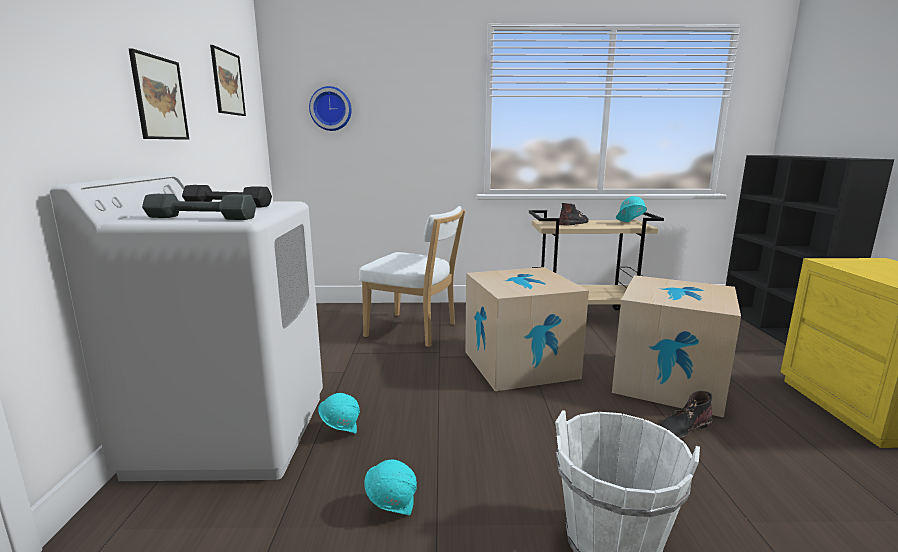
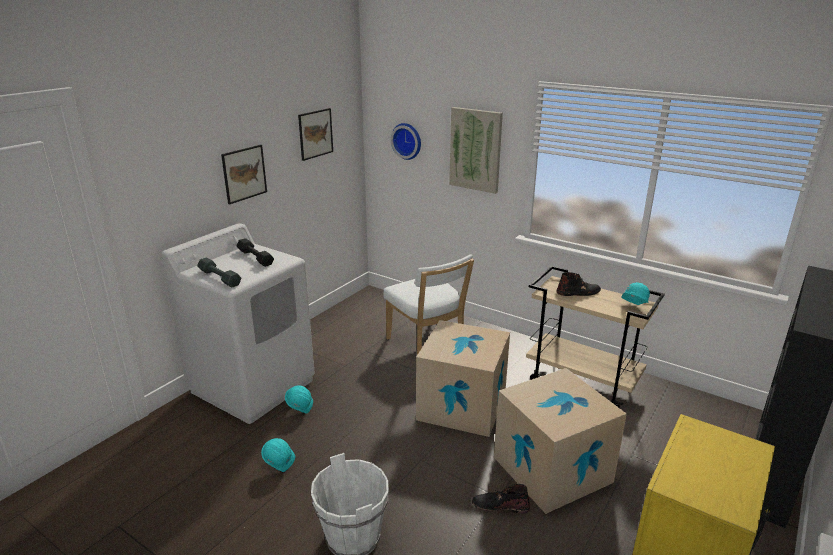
camera: 35 degrees right, 10 degrees up
(421, 107) = (475, 149): none -> picture

